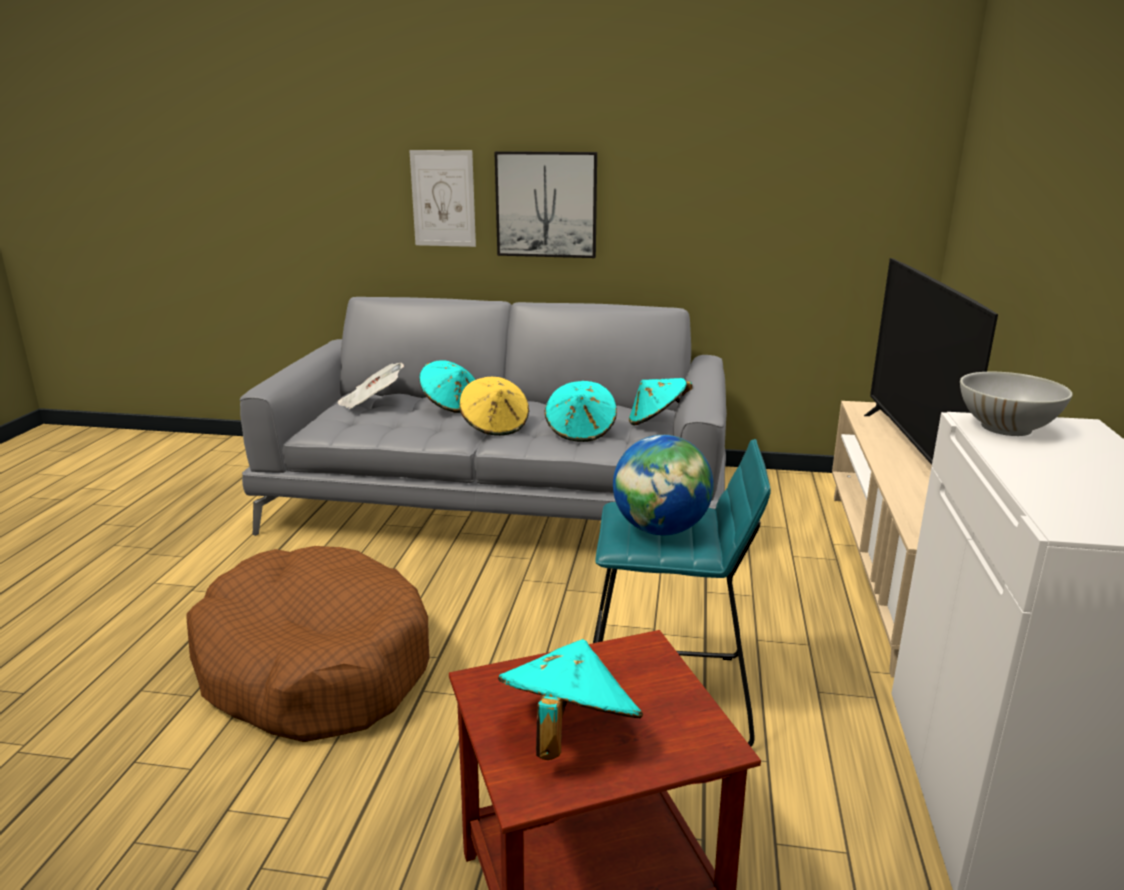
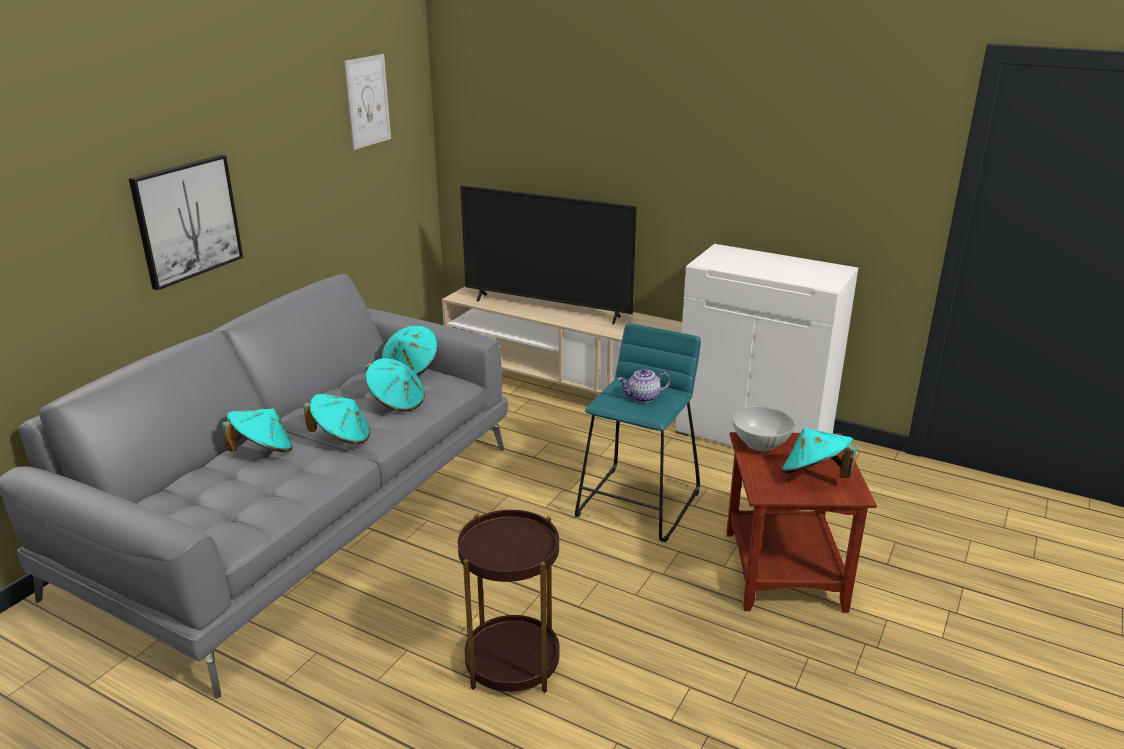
camera: 70 degrees left, 5 degrees up
(314, 665) = (512, 663): brown dog bed -> brown side table
(371, 403) = (198, 495): newspaper -> none
(443, 198) = (81, 249): picture -> picture (367, 101)
(495, 426) = (342, 437): yellow hat -> turquoise hat
(660, 530) = (643, 398): globe -> teapot
(1006, 428) = (717, 261): white bowl -> white bowl (760, 444)

